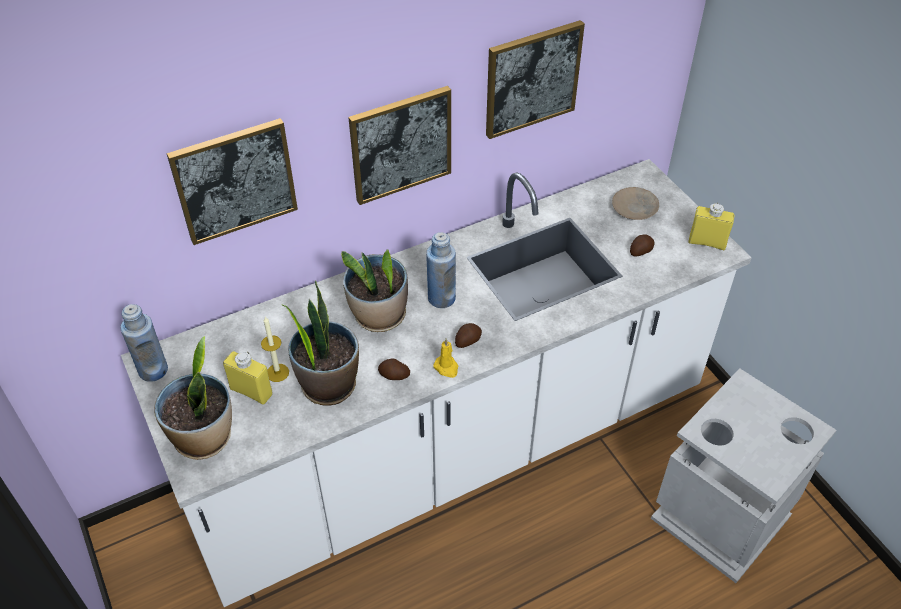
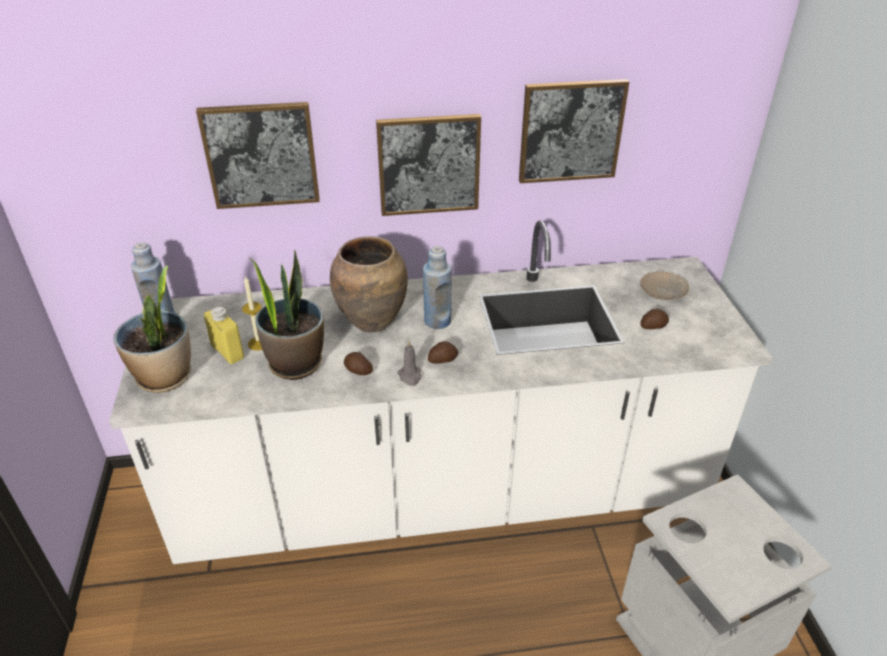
camera: 20 degrees right, 10 degrees down
(379, 316) = (373, 322): potted plant -> brown vase
(446, 368) = (410, 376): yellow candle -> grey candle
(707, 242) = (727, 334): yellow bottle -> none

